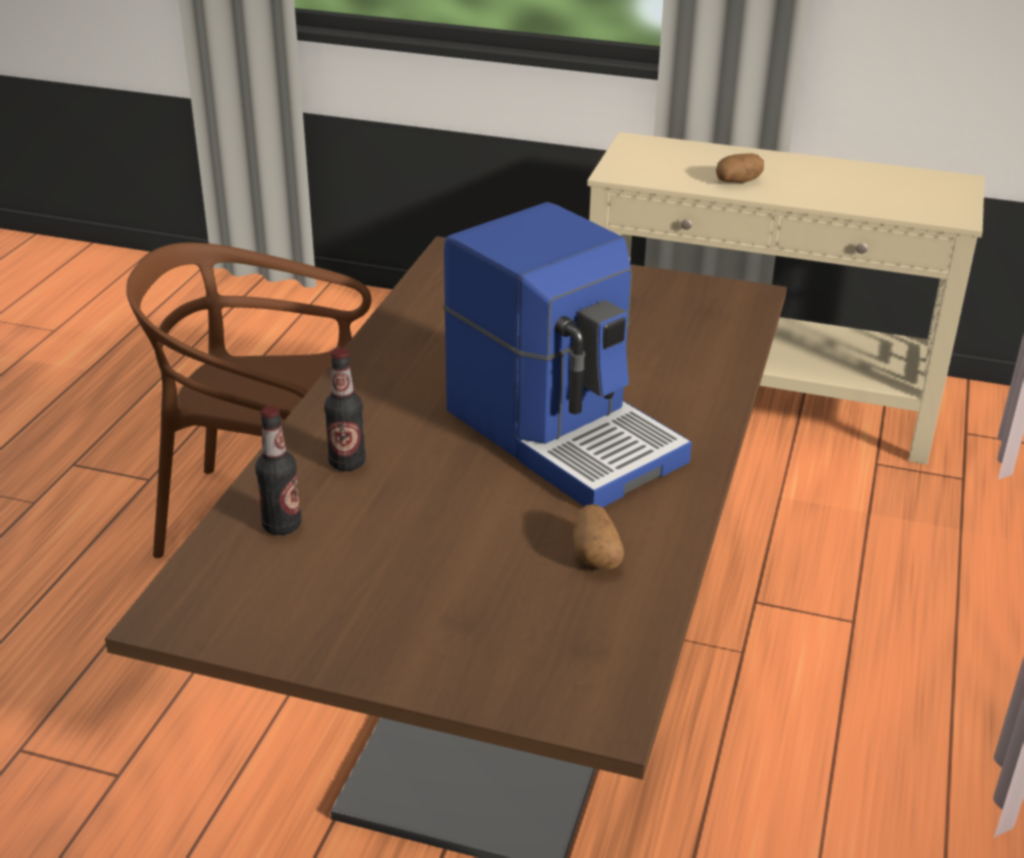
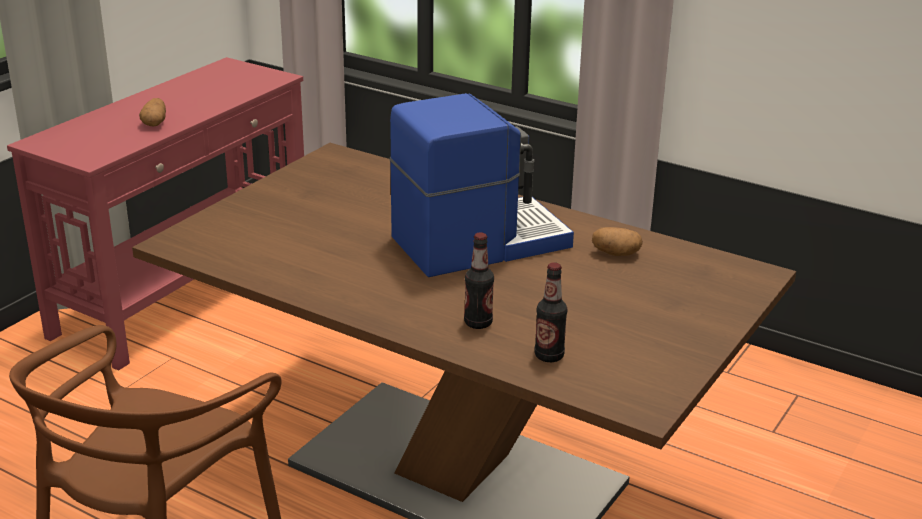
camera: 75 degrees left, 5 degrees down
(759, 403) = (187, 291): beige console table -> red console table

